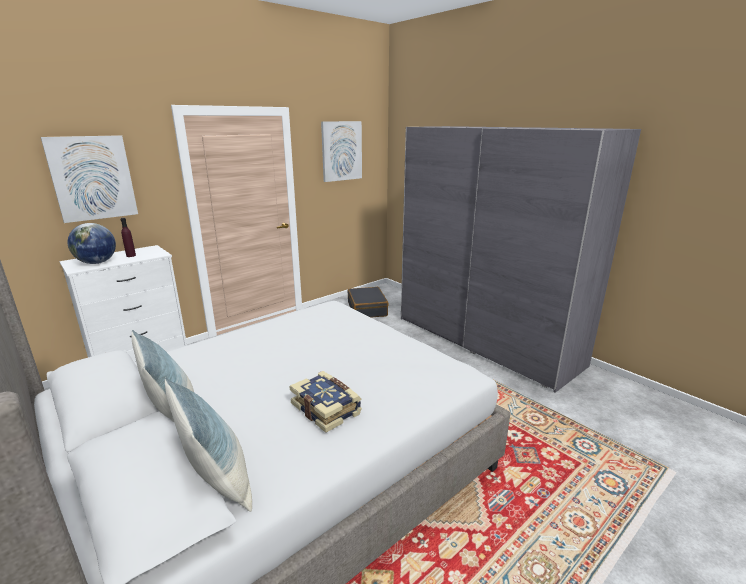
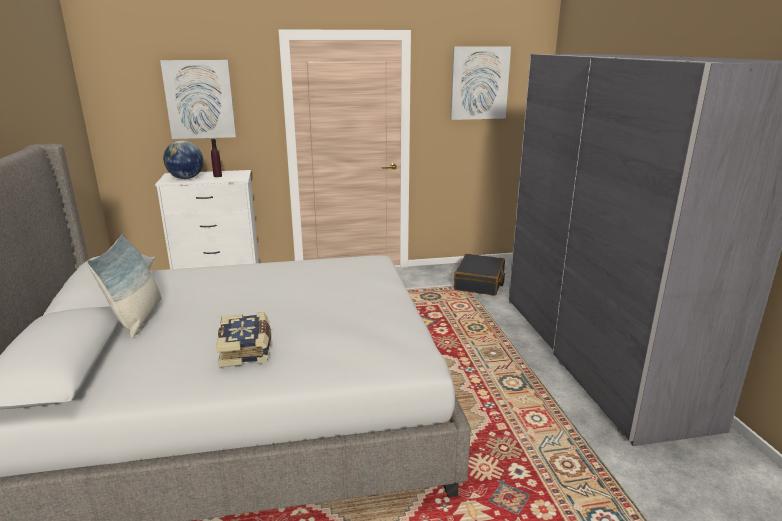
camera: 30 degrees right, 0 degrees up
(218, 481) = (108, 374): pillow -> none

